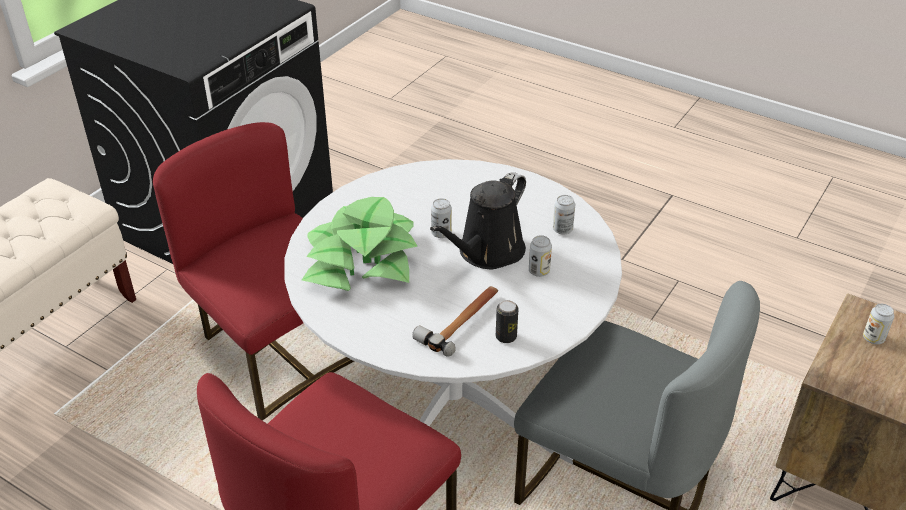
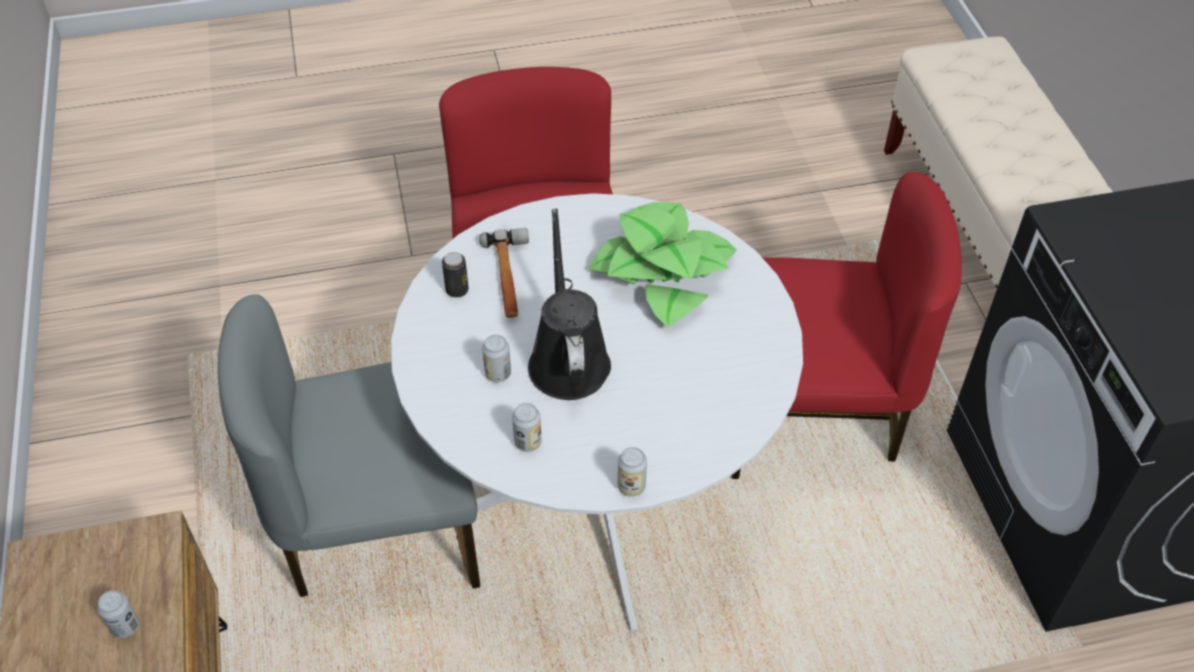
camera: 135 degrees right, 10 degrees up
(441, 233) = (635, 348): can -> can (631, 486)

